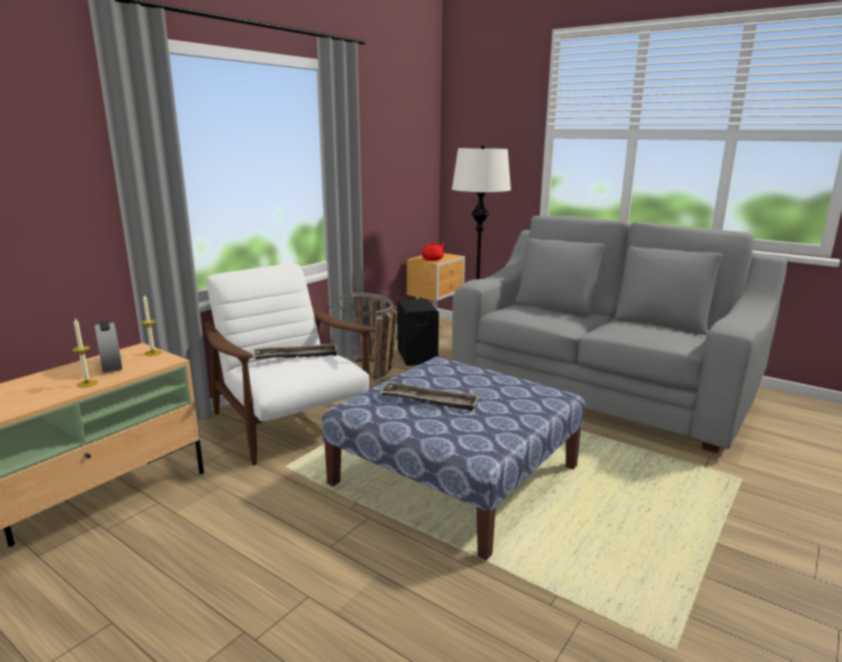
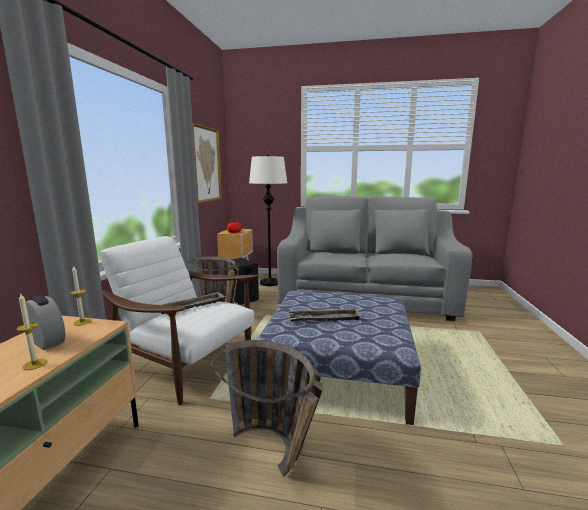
camera: 25 degrees left, 5 degrees down
(305, 541) = (277, 457): none -> basket
(392, 160) = (205, 164): none -> picture

